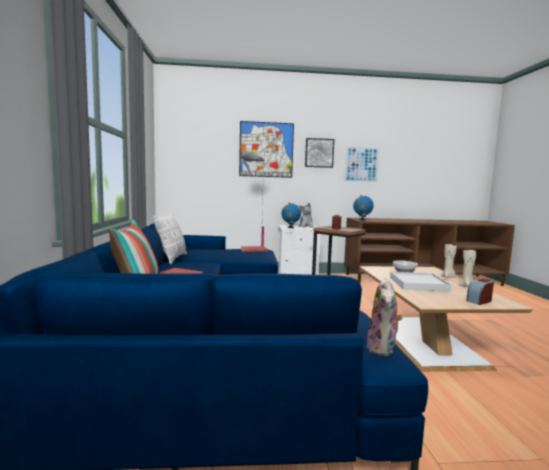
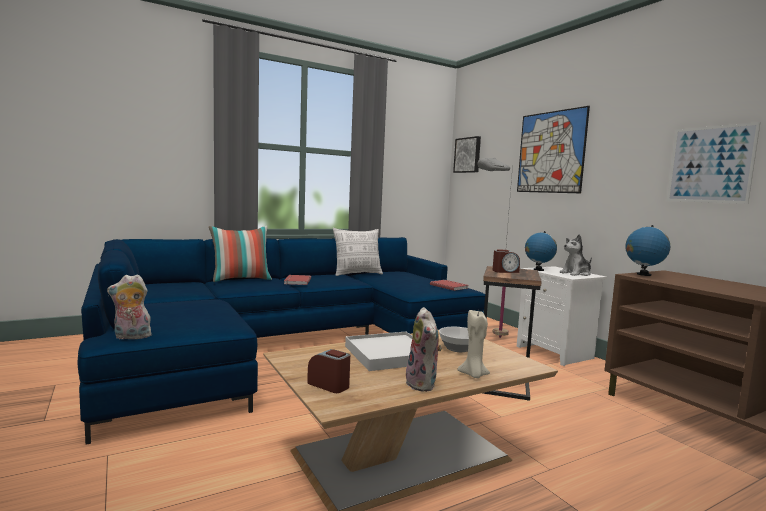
camera: 65 degrees right, 0 degrees up
(319, 153) = (626, 149): picture -> picture (468, 155)
(466, 286) = (423, 384): beige candle -> plush toy

